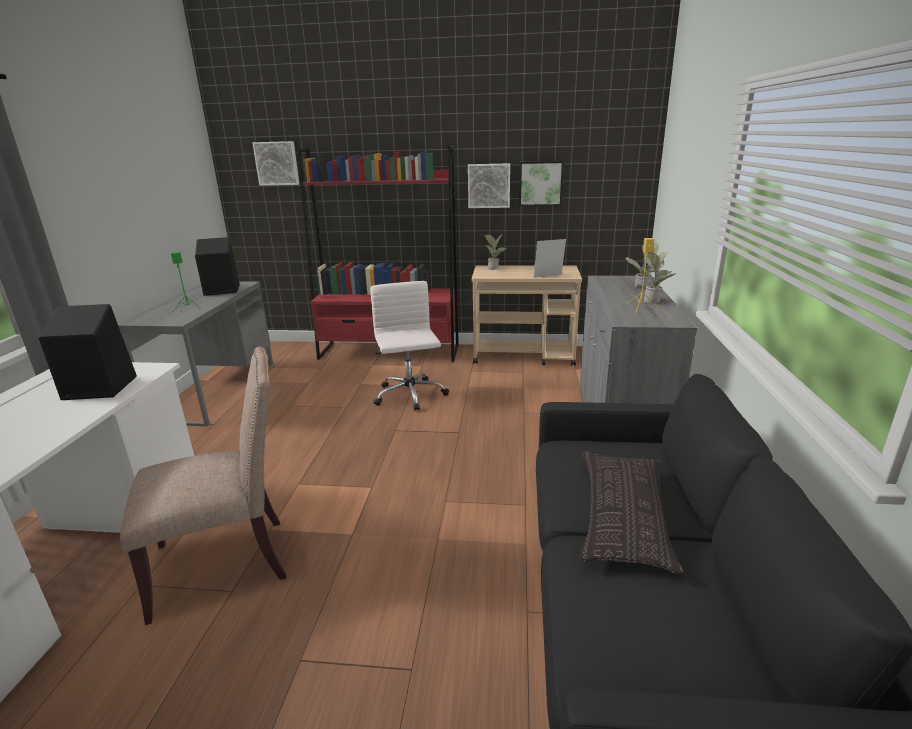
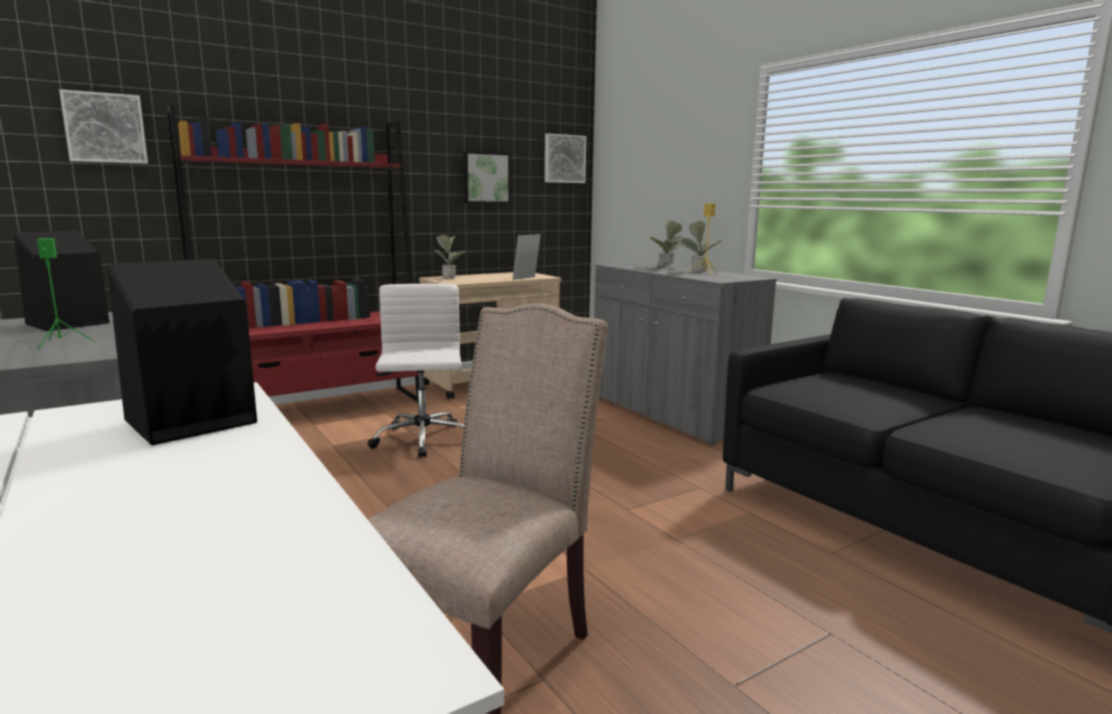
camera: 40 degrees left, 10 degrees down
(410, 396) = (423, 440): white office chair -> white office chair turned 45 degrees clockwise
(489, 185) = (429, 178): picture -> picture (564, 159)
(623, 516) = (906, 407): pillow -> none

